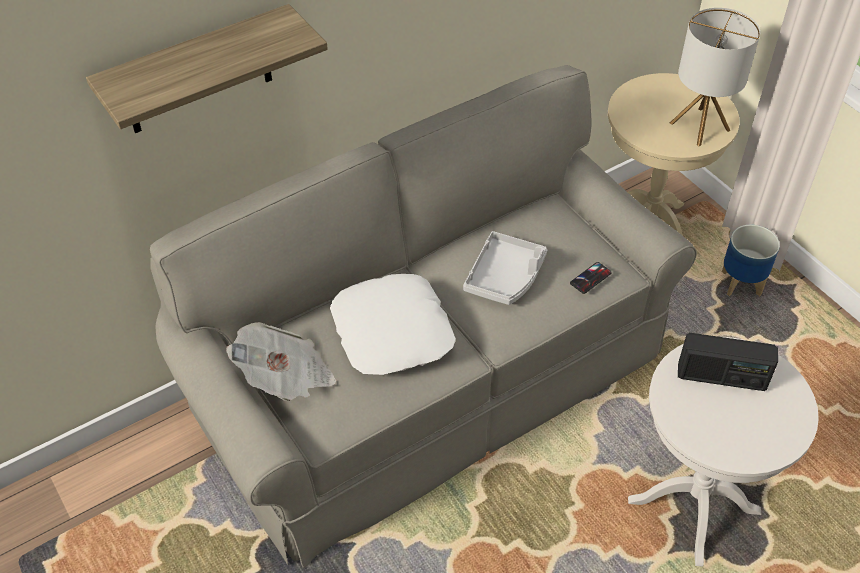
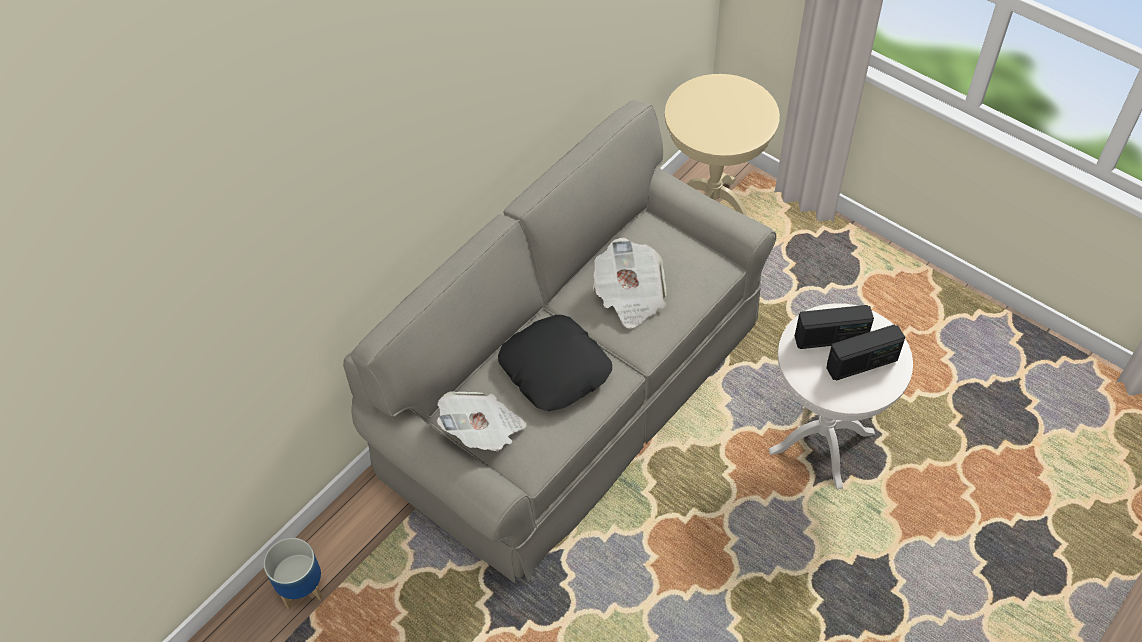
camera: 15 degrees left, 5 degrees up
(197, 72) = (367, 204): shelf -> none
(393, 332) = (555, 368): white pillow -> black pillow
(505, 277) = (630, 296): grey tray -> newspaper
(590, 278) = (699, 279): phone -> none
(700, 126) = (747, 121): table lamp -> none
(741, 284) = (805, 241): planter -> planter (303, 588)
(751, 415) = (862, 364): none -> radio

